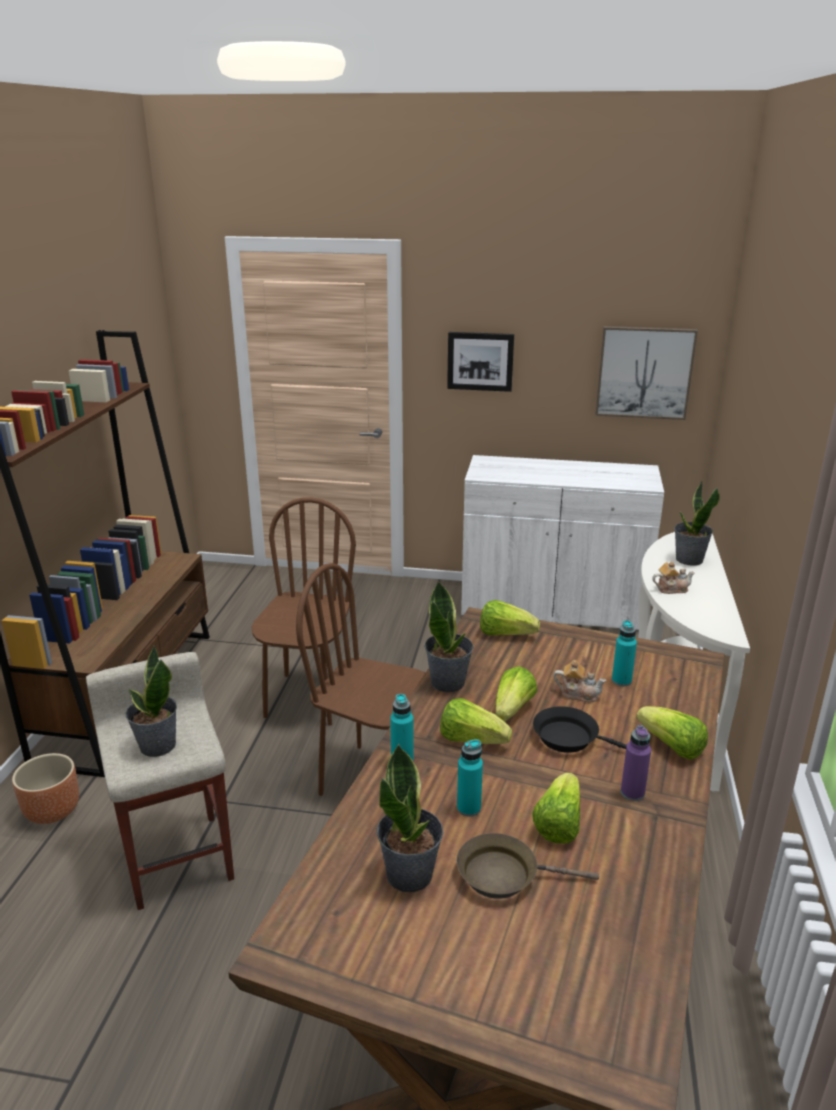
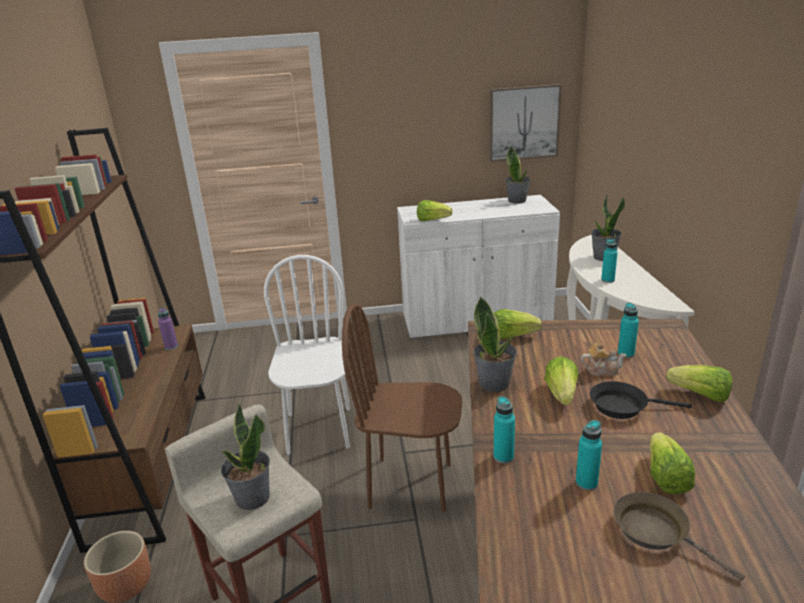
camera: 15 degrees left, 0 degrees up
(308, 699) = (318, 430): brown chair -> white chair
(410, 874) = (580, 554): potted plant -> potted plant (517, 200)
(471, 739) = (547, 425): lettuce -> lettuce (432, 220)
(480, 361) = (395, 128): picture -> none
(504, 875) = (656, 532): brown frying pan -> brown frying pan turned 60 degrees clockwise
(632, 793) = (700, 438): purple bottle -> purple bottle (171, 347)
(671, 589) = (607, 280): teapot -> turquoise bottle

